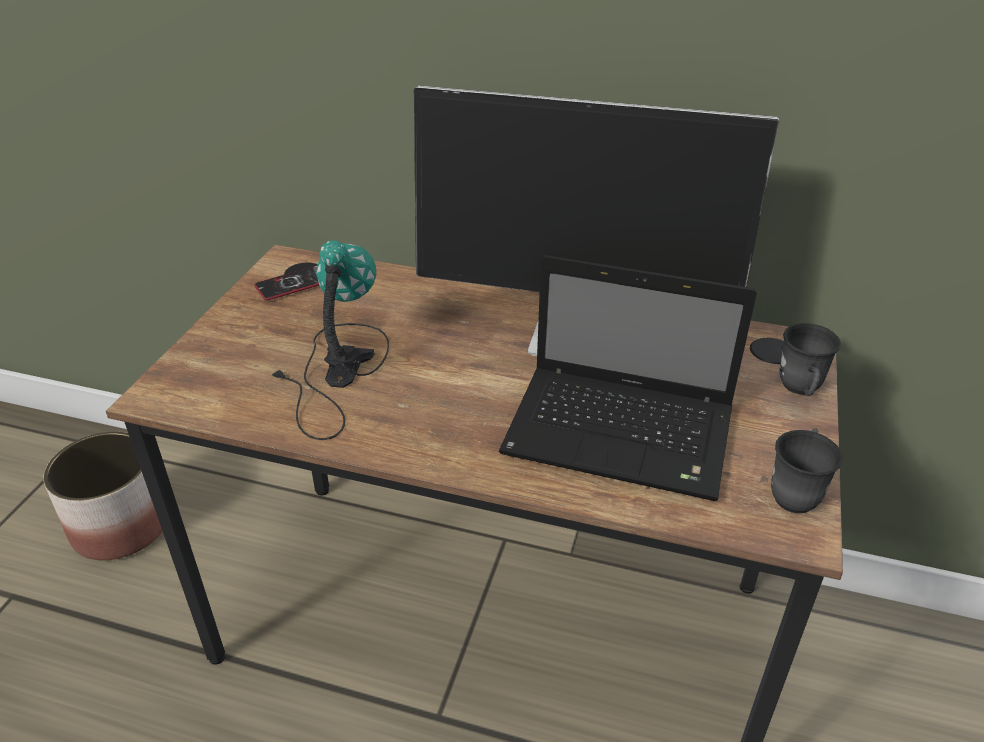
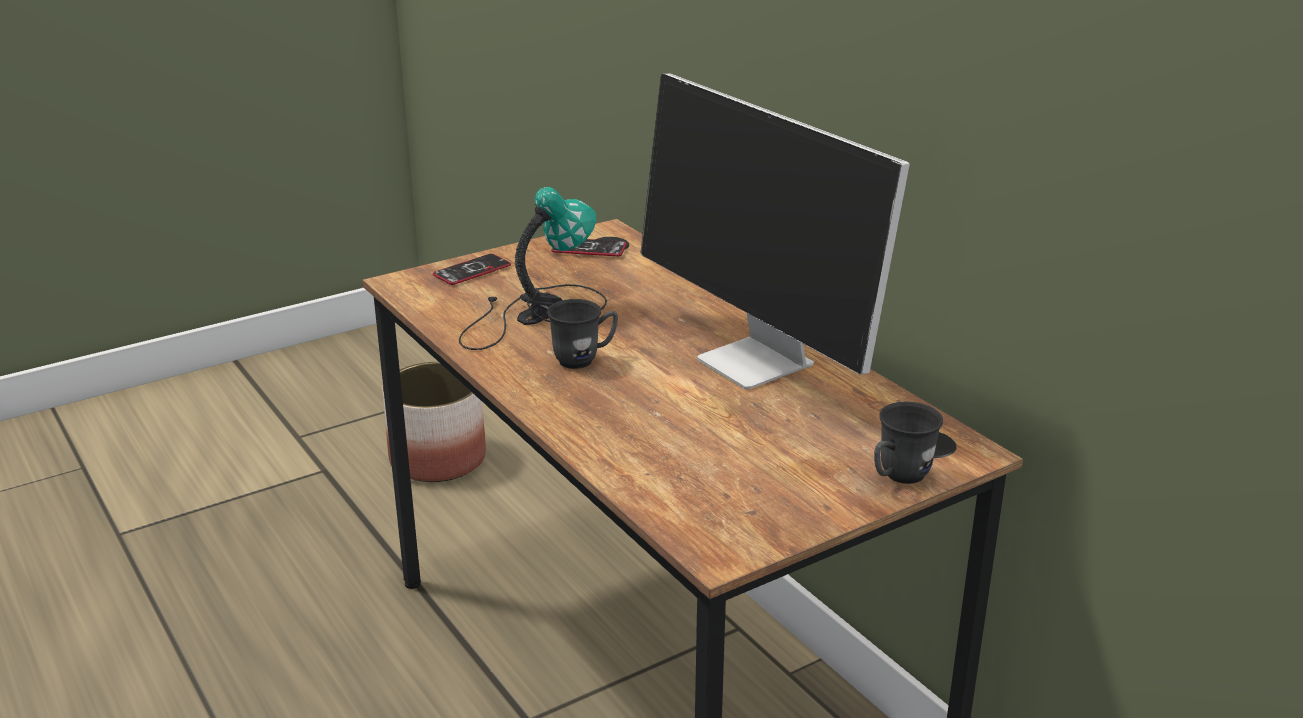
camera: 40 degrees right, 10 degrees down
(213, 351) = (472, 271): none -> phone
(624, 434) = (685, 437): laptop -> none
(796, 491) = (763, 531): grey mug -> grey mug (584, 359)

